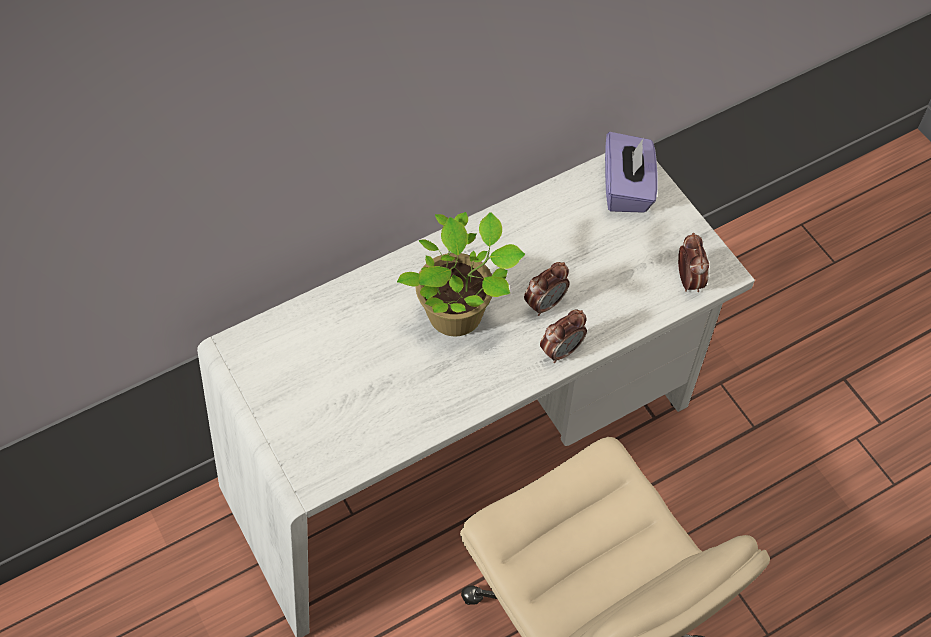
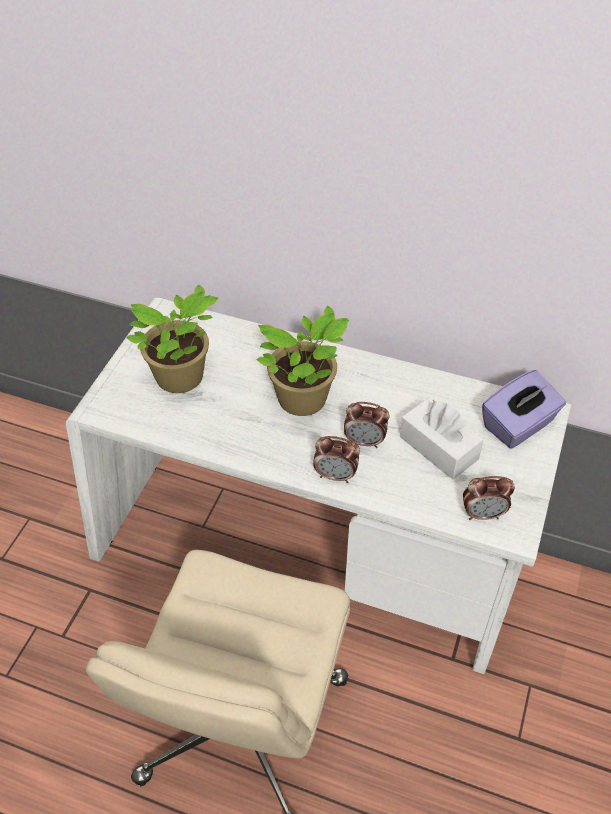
camera: 50 degrees right, 10 degrees down
(338, 391) = (181, 379): none -> potted plant
(599, 258) = (438, 448): none -> white tissue box
(688, 280) = (483, 514): alarm clock -> alarm clock turned 45 degrees clockwise

